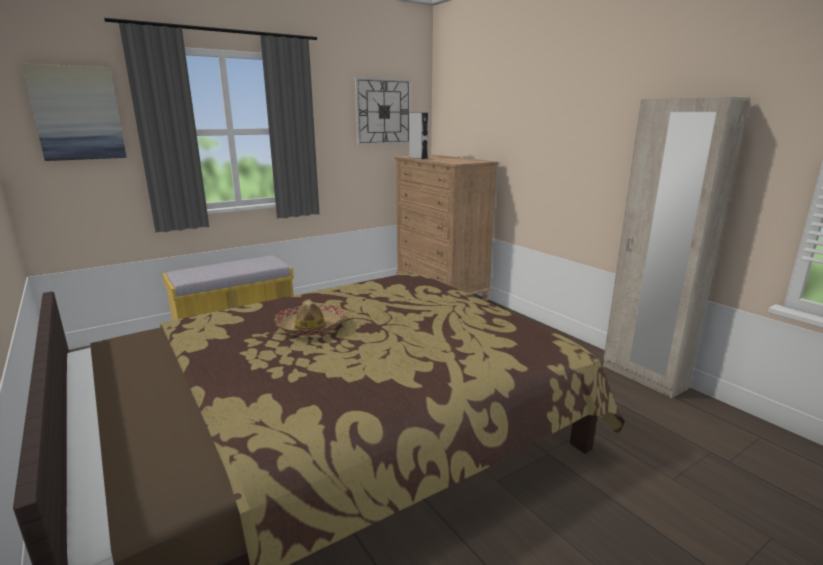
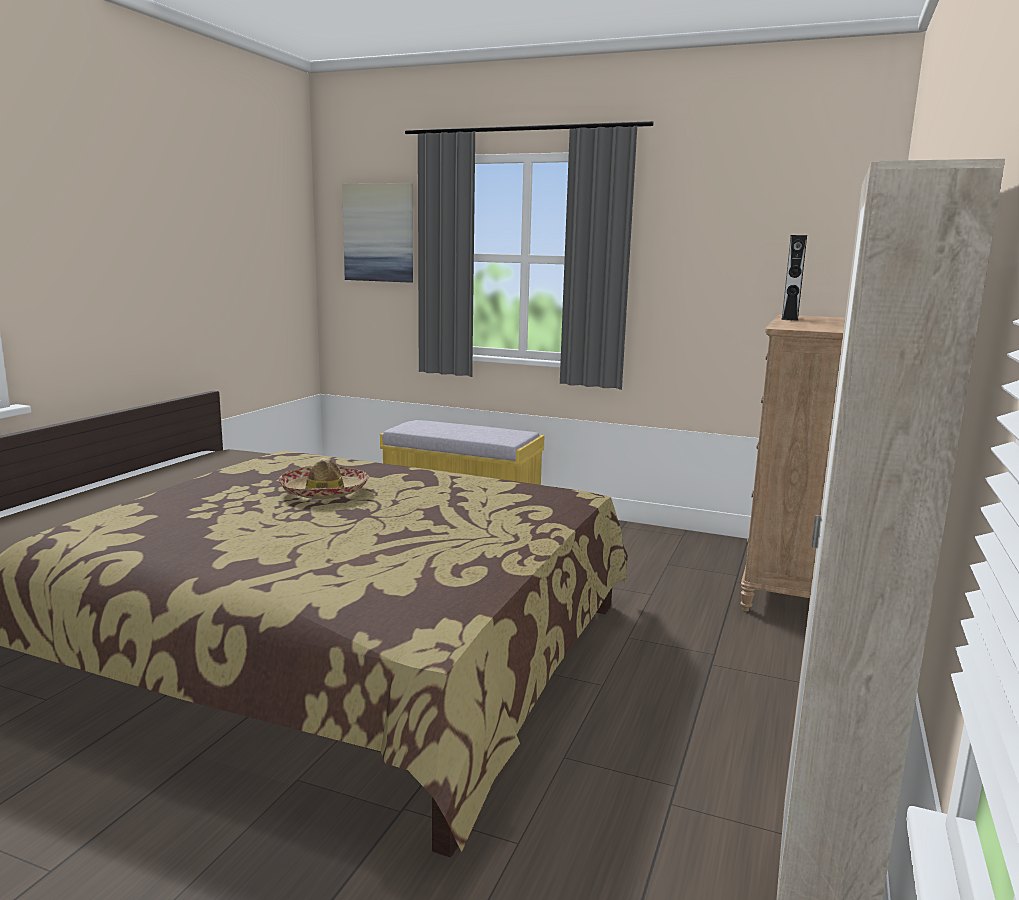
camera: 55 degrees right, 5 degrees down
(383, 112) = (778, 236): wall clock -> none

